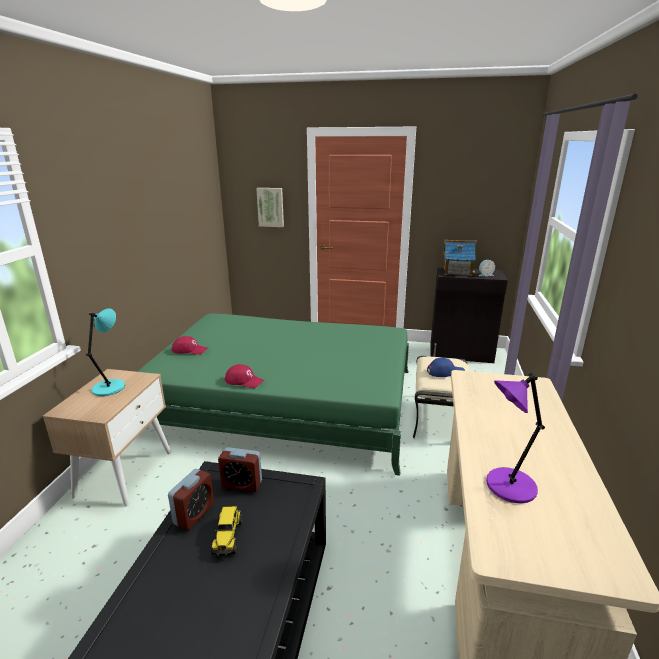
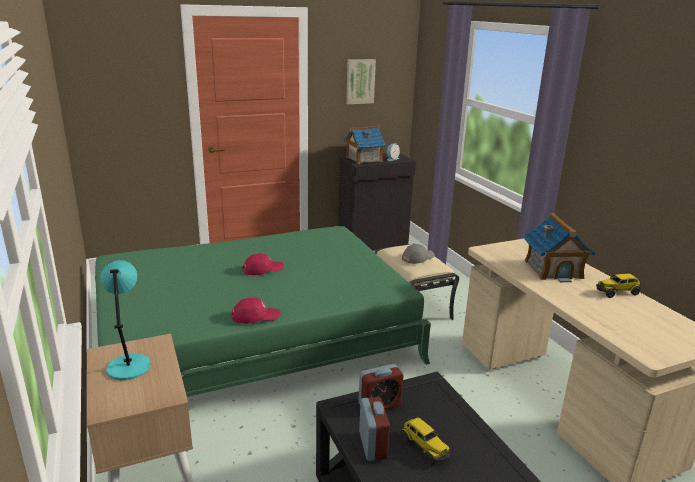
camera: 35 degrees left, 0 degrees up
(189, 350) = (140, 303): red cap -> red cap (262, 269)
(270, 207) = (137, 105): picture -> picture (360, 81)
(445, 372) = (418, 257): blue cap -> grey cap
(508, 487) = (606, 315): purple table lamp -> none
(517, 416) = (553, 269): none -> toy house
(565, 467) = (617, 292): none -> toy truck

